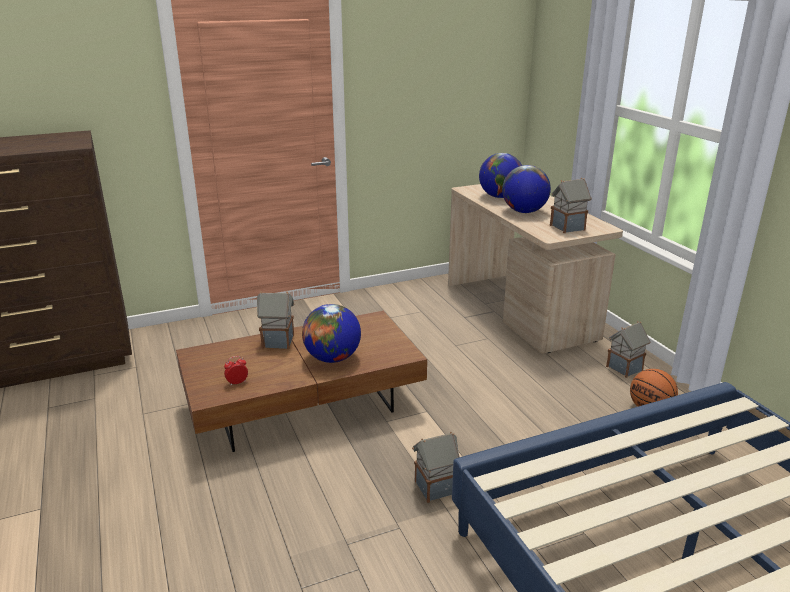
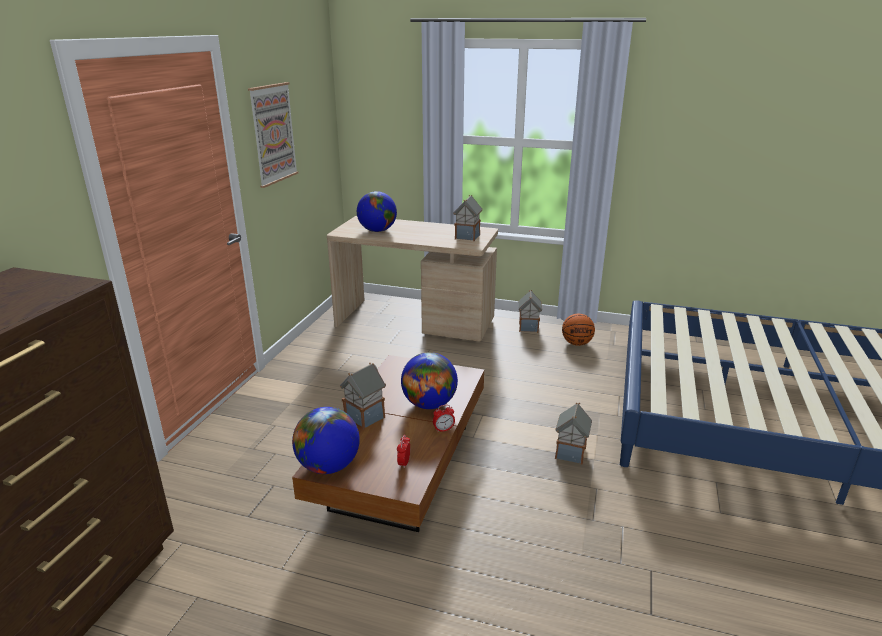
camera: 50 degrees left, 0 degrees up
(303, 380) = (443, 429): none -> alarm clock
(407, 74) = (273, 134): none -> picture
(524, 211) = (418, 235): globe -> globe (328, 466)

